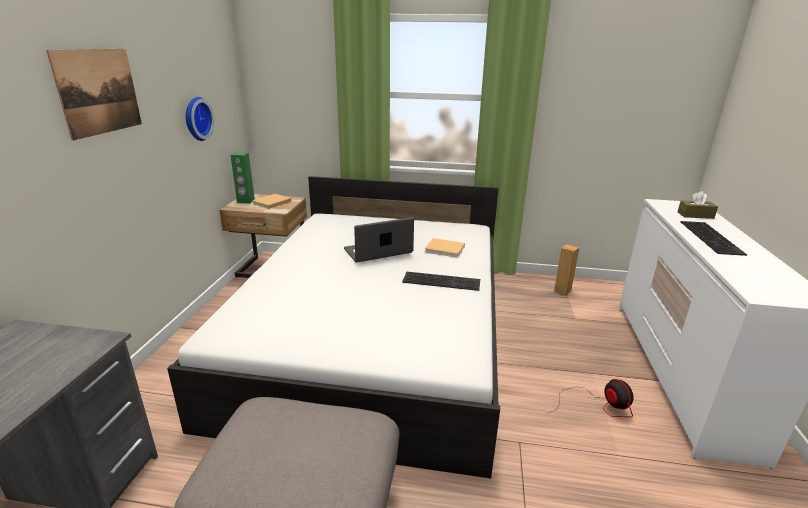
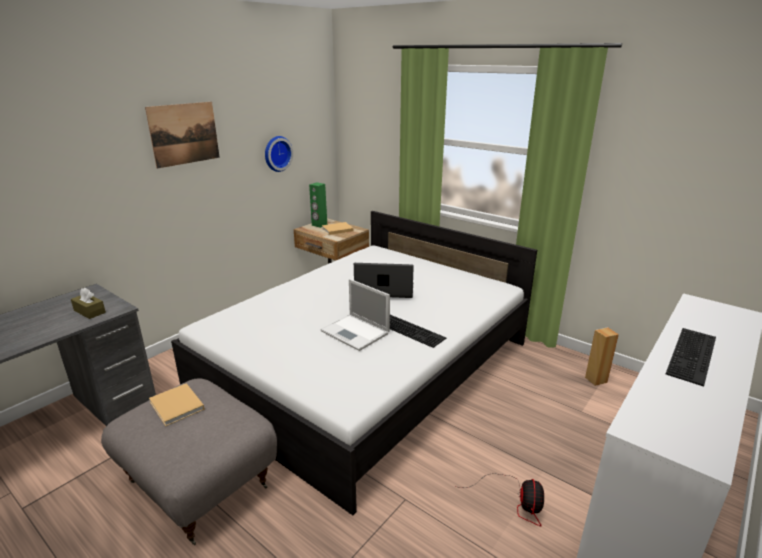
camera: 30 degrees right, 0 degrees up
(396, 296) = (356, 332): none -> laptop
(446, 249) = (448, 302): beige book -> beige book (177, 406)
(695, 215) = (720, 326): brown tissue box -> brown tissue box (89, 311)

